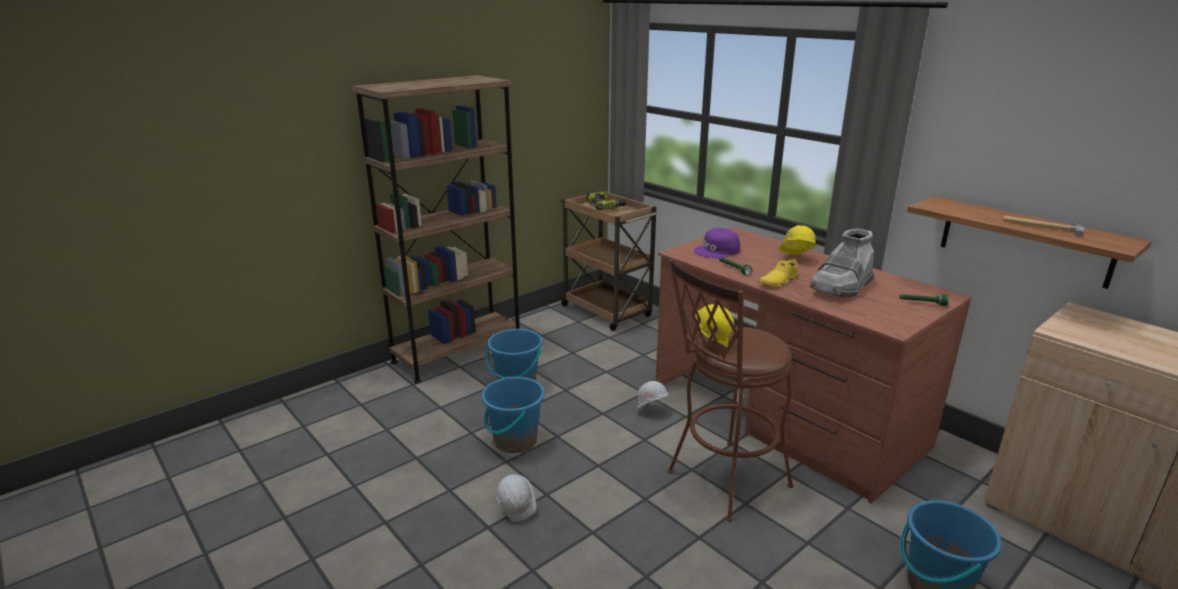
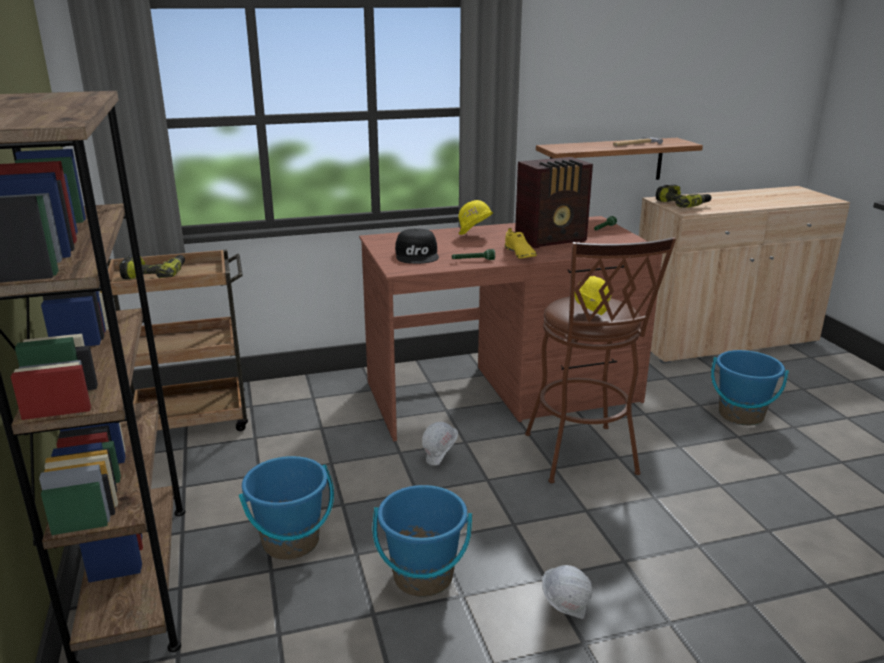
camera: 65 degrees left, 0 degrees up
(717, 251) = (417, 255): purple cap -> black cap
(841, 287) = (552, 240): grey boot -> radio
(1089, 325) = (682, 204): none -> power drill

